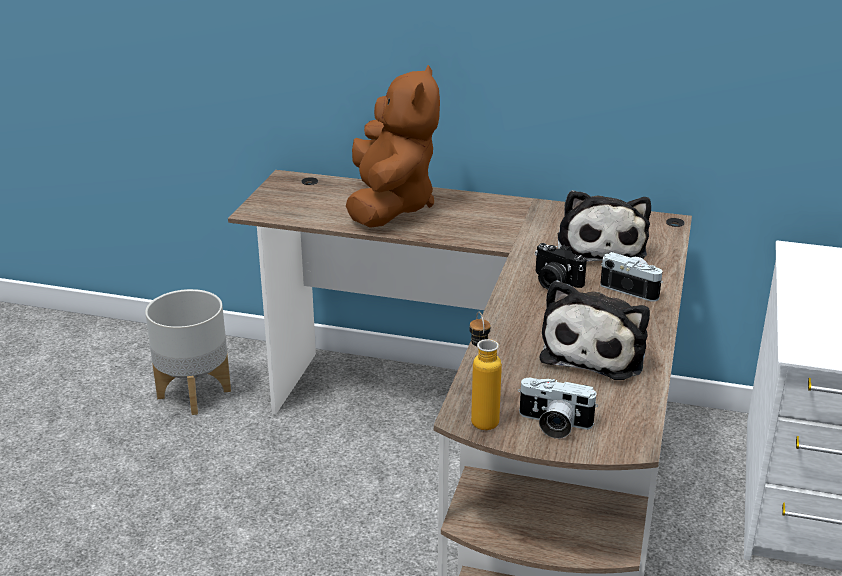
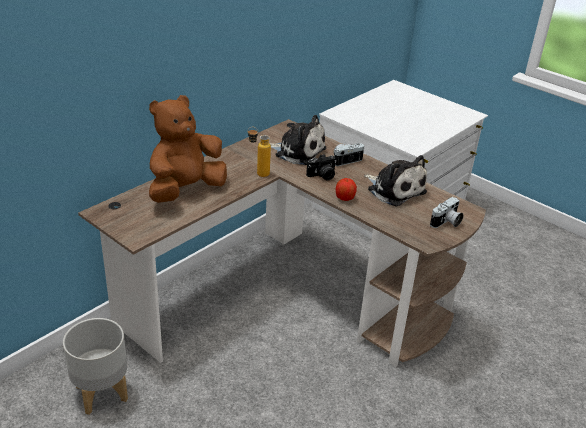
camera: 65 degrees left, 5 degrees up
(390, 206) = (185, 190): brown plush toy -> brown plush toy turned 75 degrees counterclockwise
(481, 416) = (429, 238): bottle -> bottle (258, 173)
(511, 315) = (344, 198): none -> apple

